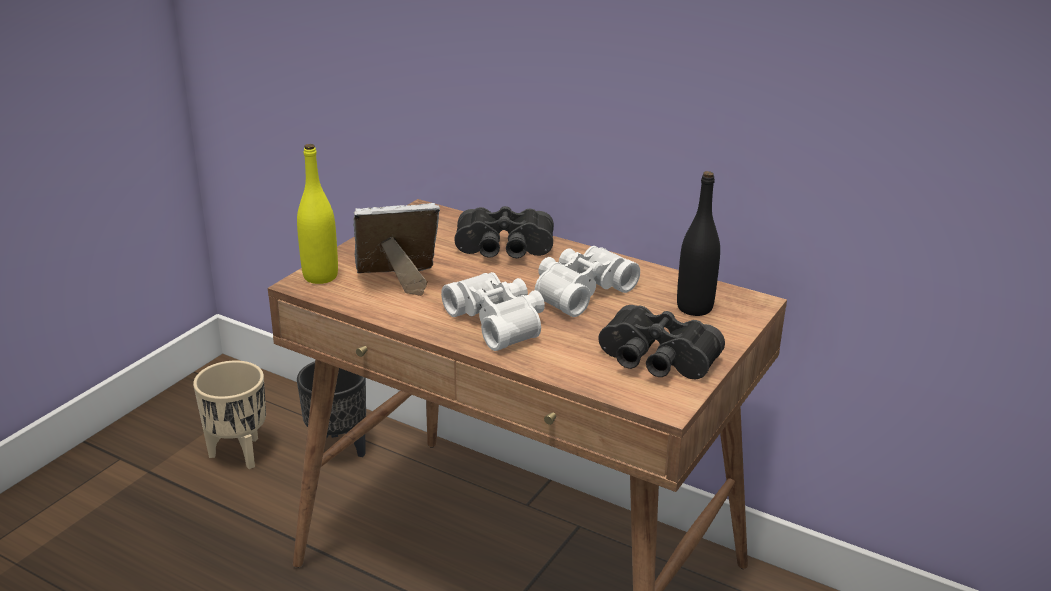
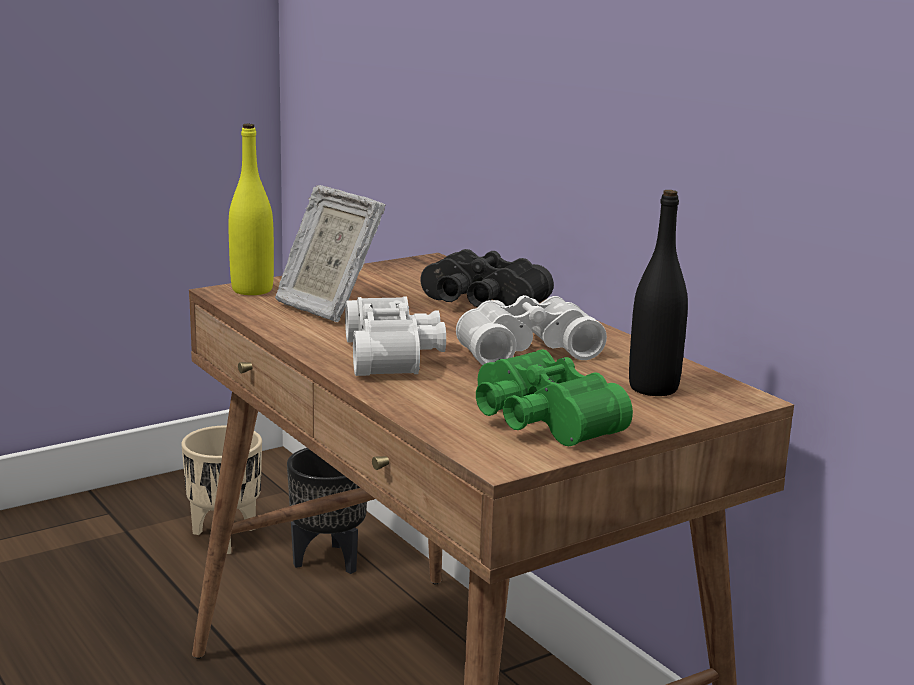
camera: 25 degrees right, 10 degrees down
(398, 282) = (327, 307): picture frame -> picture frame turned 150 degrees counterclockwise
(655, 362) = (538, 422): black binoculars -> green binoculars

